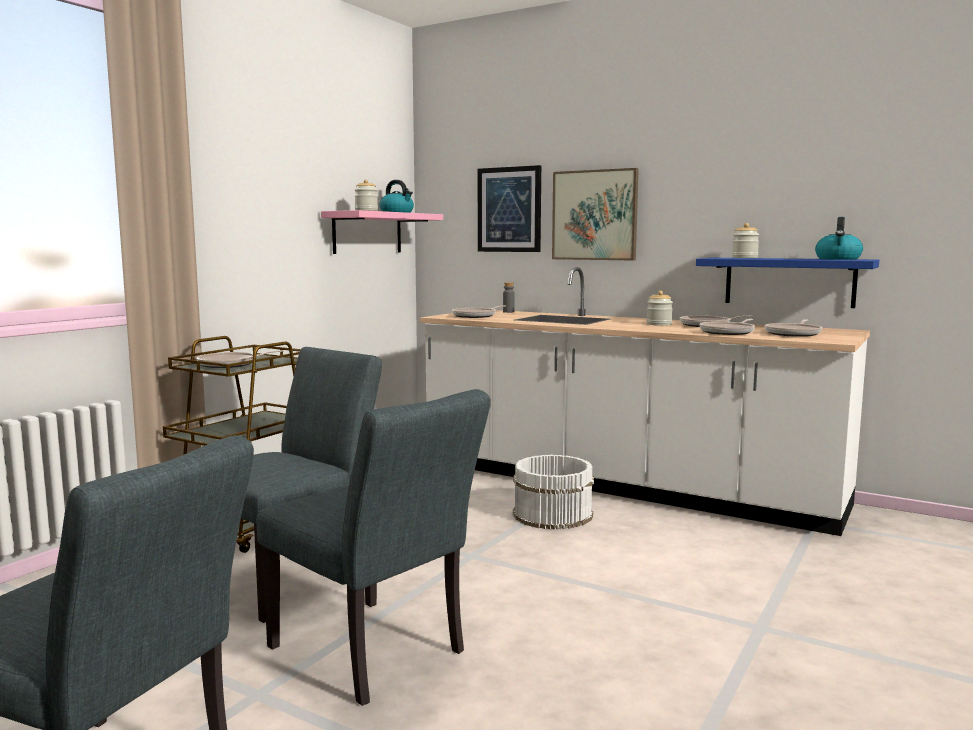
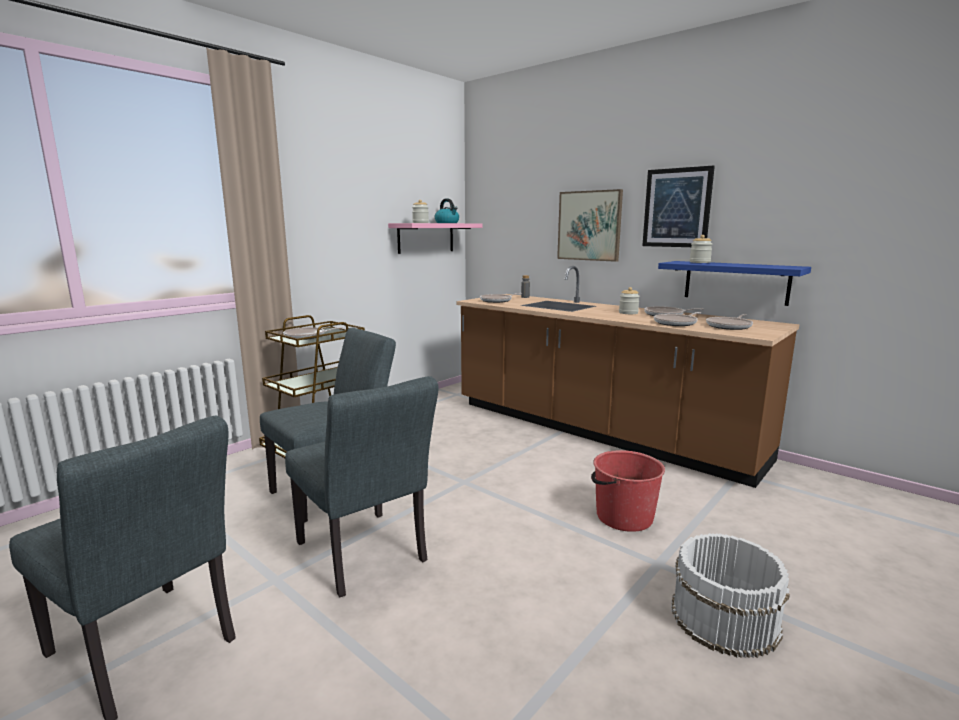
camera: 10 degrees right, 5 degrees up
(509, 209) = (529, 220): picture -> picture (677, 208)
(552, 514) = (535, 451): white bucket -> white bucket (723, 617)
(623, 485) = (598, 430): white counter -> brown counter
(696, 580) = (623, 517): none -> red bucket
(838, 259) = (774, 266): kettle -> none

